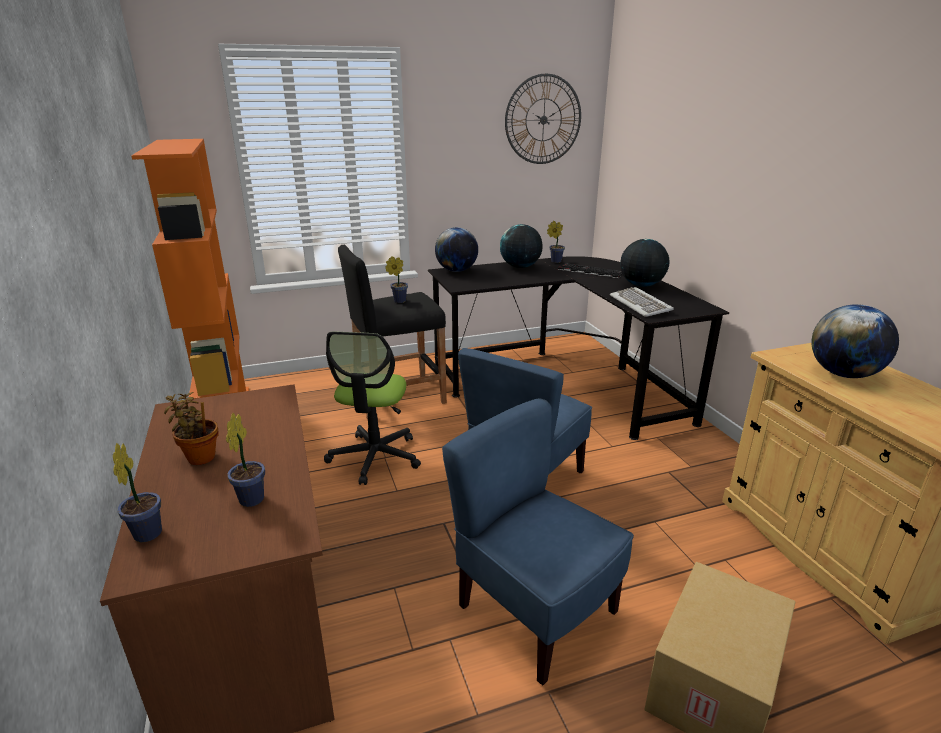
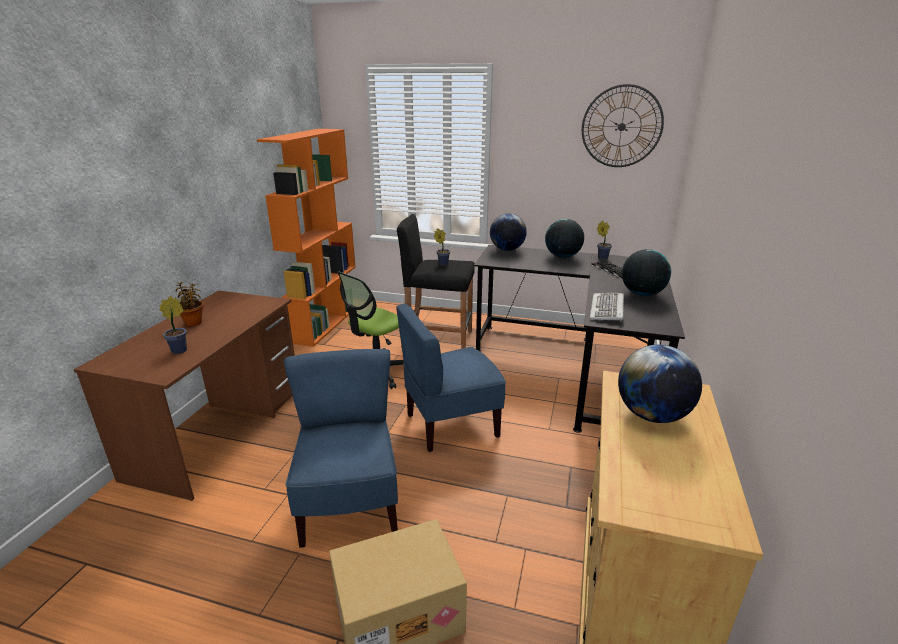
camera: 35 degrees right, 0 degrees up
(149, 531) = (127, 348): potted plant -> none

